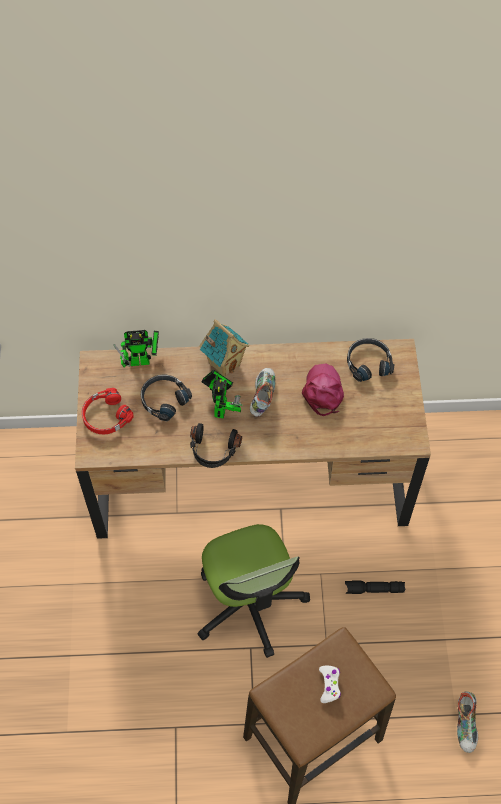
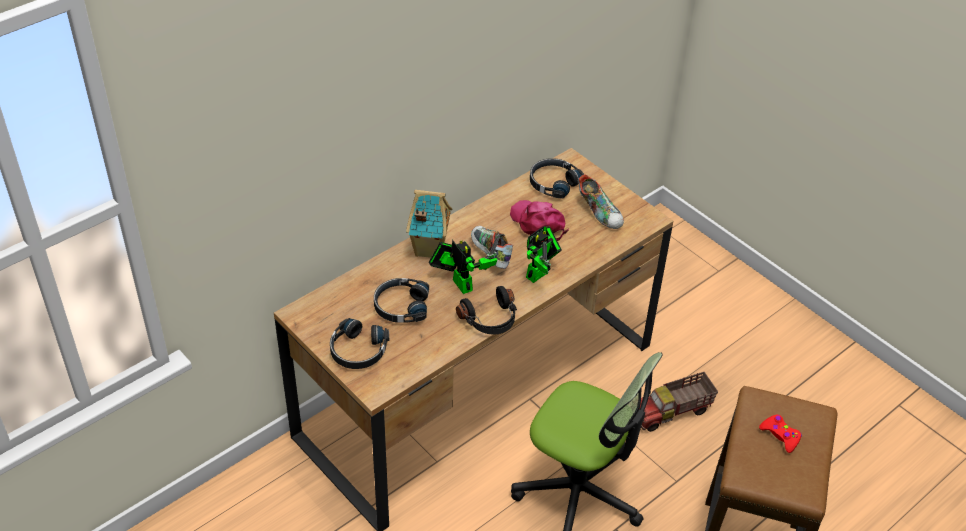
camera: 40 degrees left, 15 degrees down
(106, 416) = (358, 351): red headphones -> black headphones
(143, 361) = (348, 287): toy robot -> toy robot (540, 272)
(329, 685) = (780, 435): white game controller -> red game controller
(373, 590) = (671, 412): black flashlight -> toy truck
(466, 724) = (844, 465): shoe -> shoe (600, 213)

